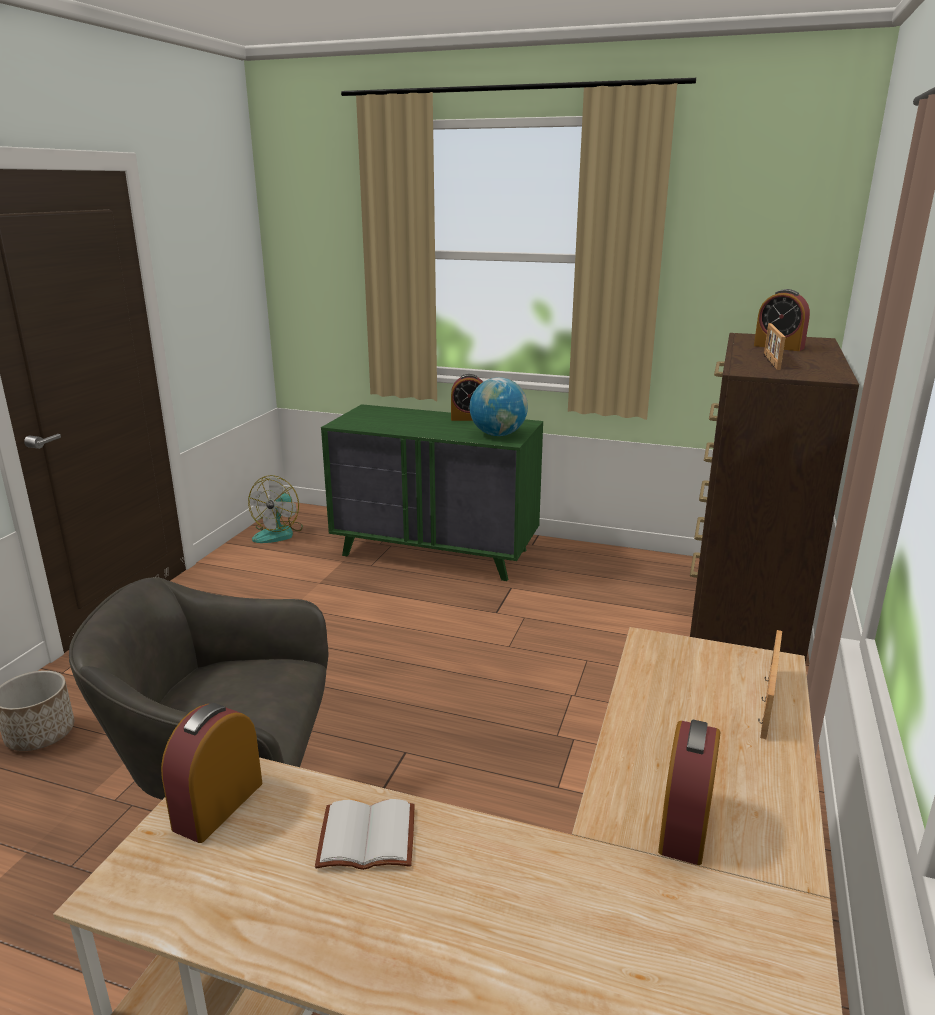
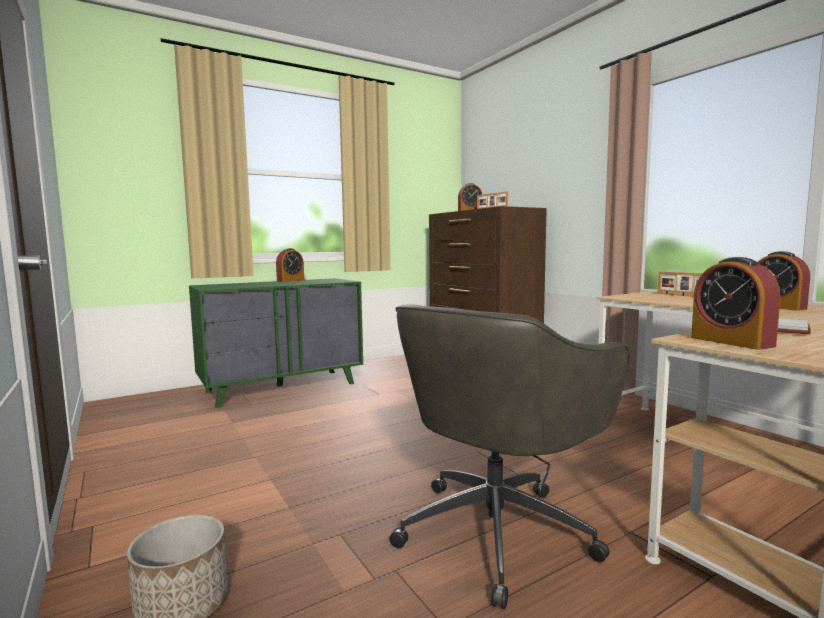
camera: 50 degrees left, 15 degrees down
(279, 533) = (124, 416): fan -> none
(498, 434) = (332, 281): globe -> none

